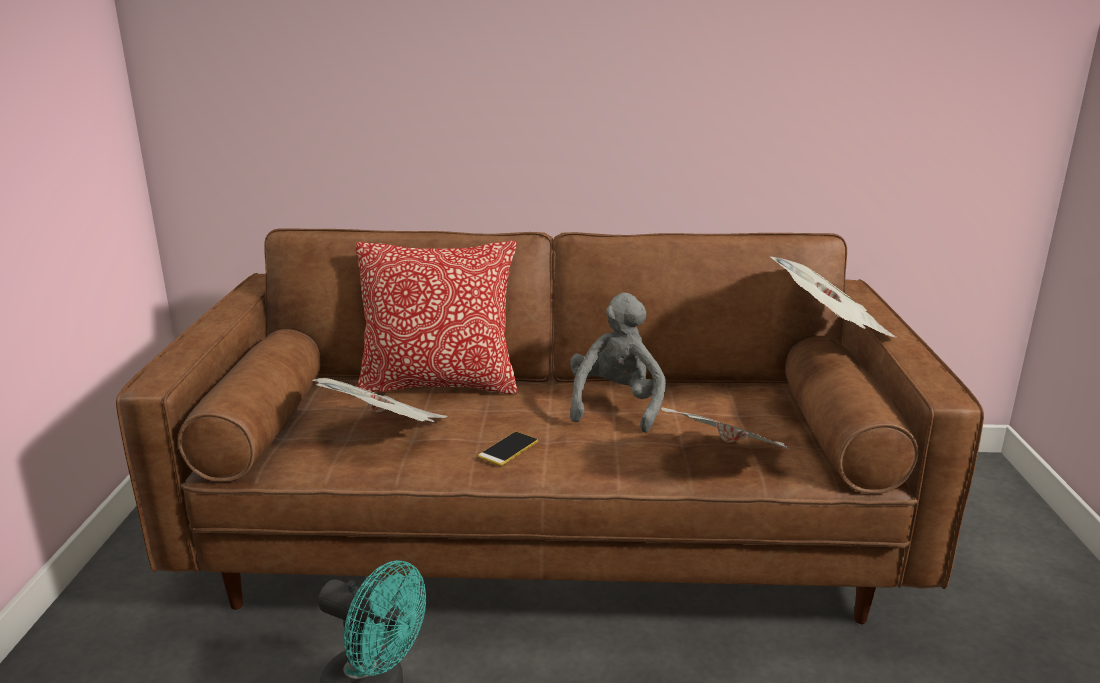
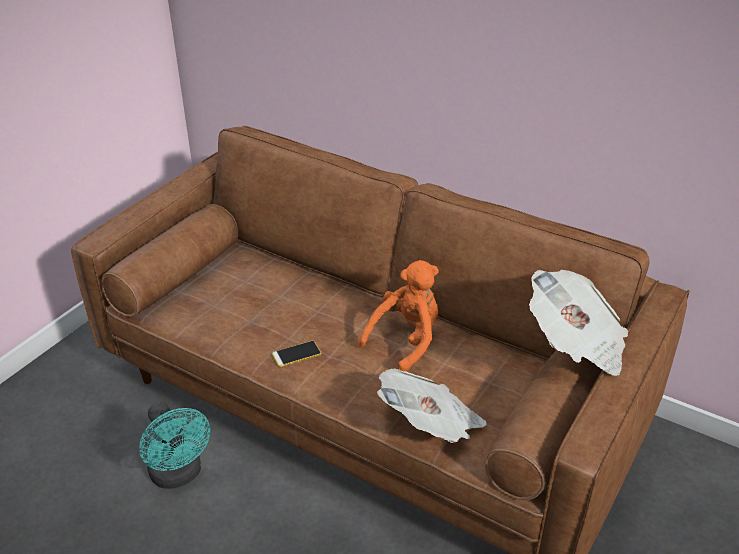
camera: 30 degrees right, 15 degrees up
(385, 431) = (238, 308): newspaper -> none
(440, 385) = (308, 275): pillow -> none
(616, 406) = (406, 340): grey plush toy -> orange plush toy

